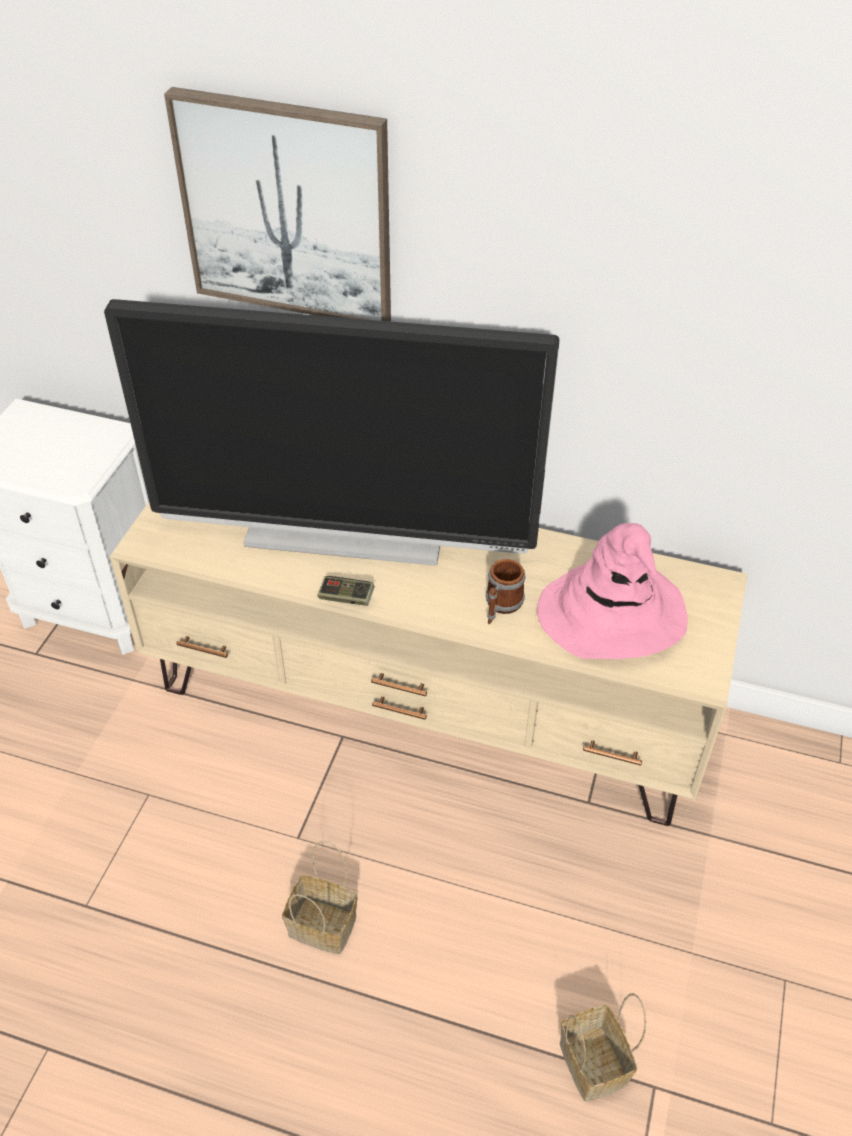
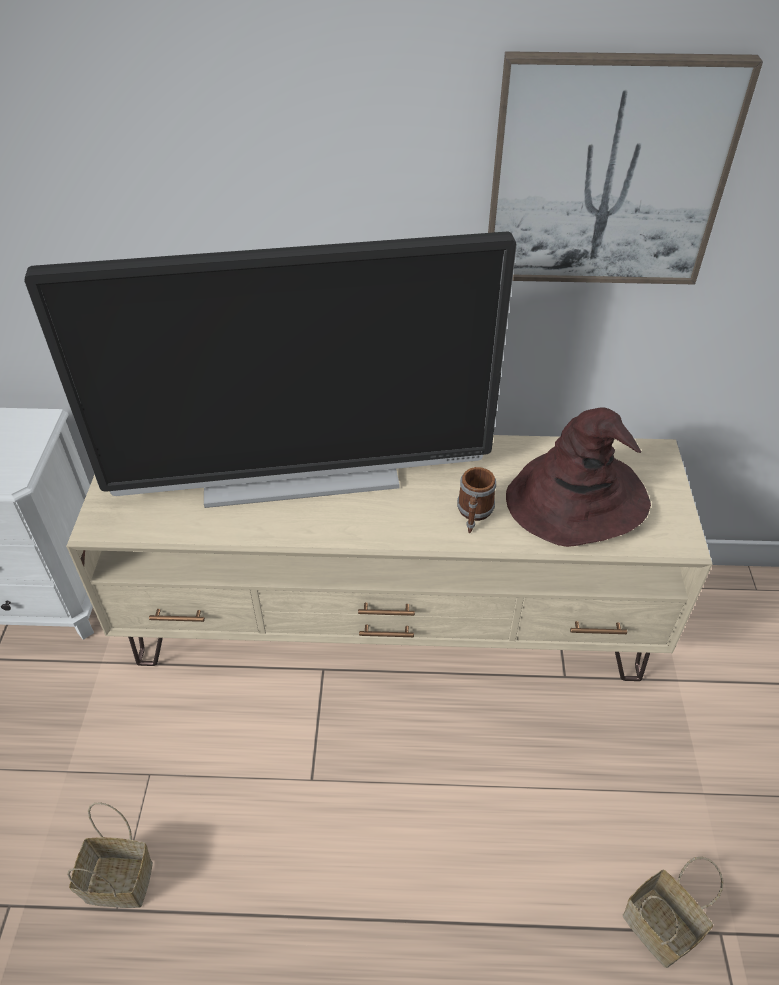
camera: 15 degrees left, 0 degrees up
(286, 209) = (199, 148): picture -> picture (607, 174)
(325, 925) = (366, 861): basket -> basket (121, 880)
(346, 597) = (324, 537): game controller -> none
(612, 614) = (577, 500): pink hat -> brown hat

